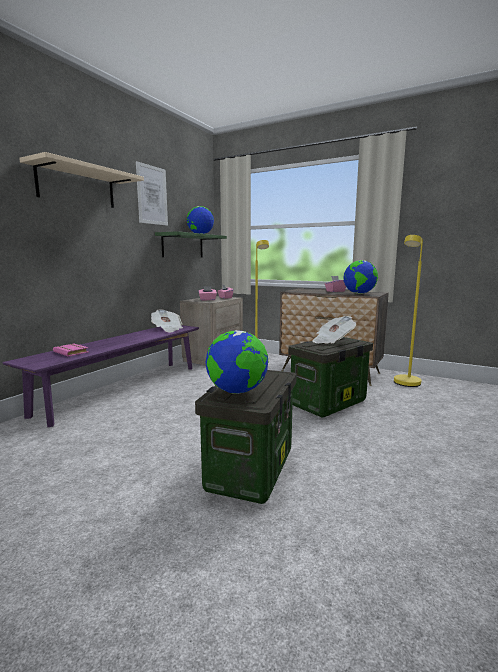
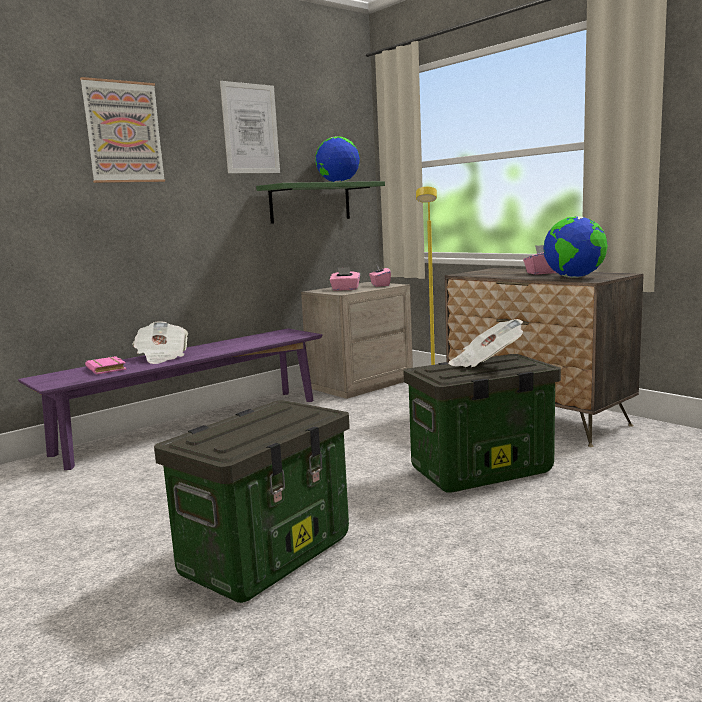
camera: 20 degrees right, 0 degrees up
(77, 186) = (123, 132): beige shelf -> picture
(167, 329) = (270, 337): newspaper -> newspaper (162, 357)
(237, 392) = (220, 434): globe -> none
(405, 384) = (662, 449): yellow floor lamp -> none

